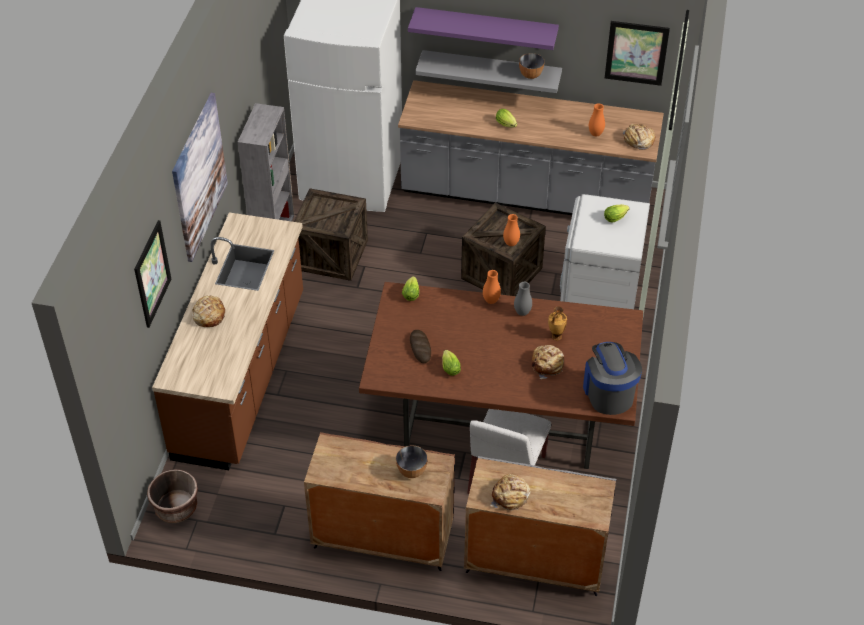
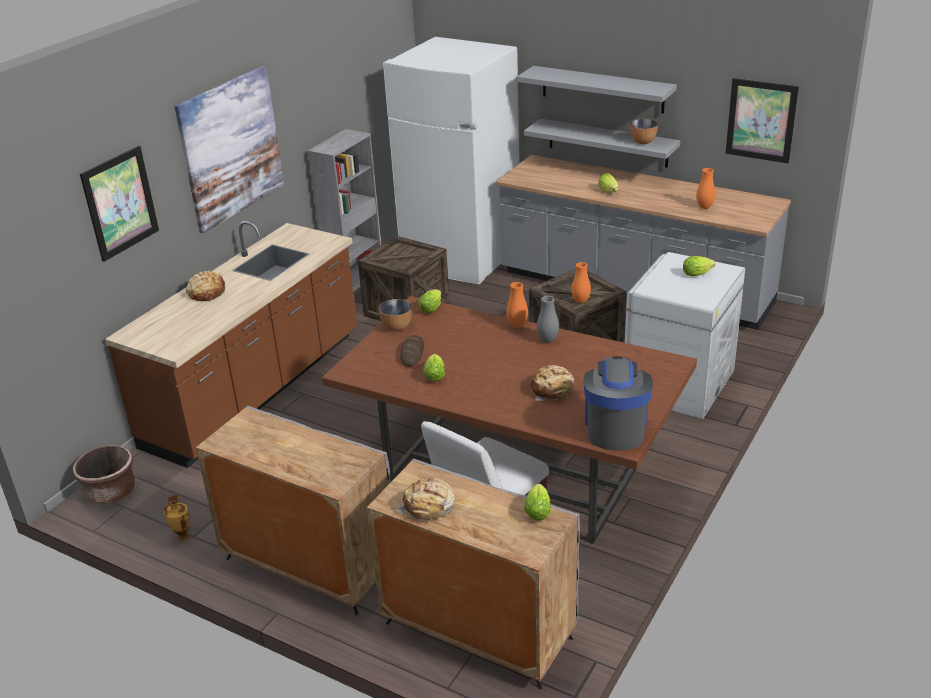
camera: 20 degrees right, 15 degrees down
(382, 537) = (308, 565): brown cabinet -> grey cabinet
(411, 471) = (324, 459): bowl -> bowl (396, 327)
(486, 27) = (602, 89): purple shelf -> grey shelf
(556, 337) = (576, 366): vase -> vase (182, 536)
(587, 482) = (537, 510): none -> lettuce
(638, 141) = (751, 217): bread -> none

